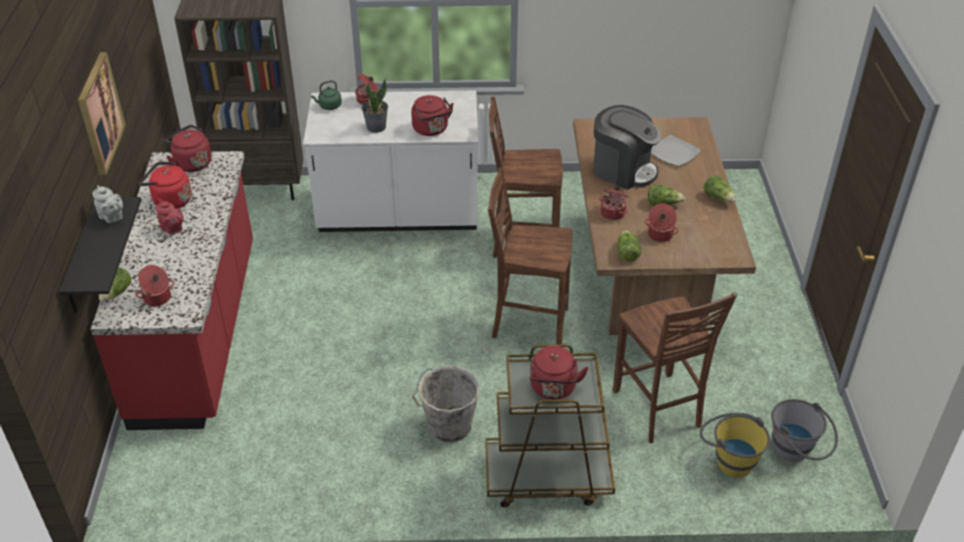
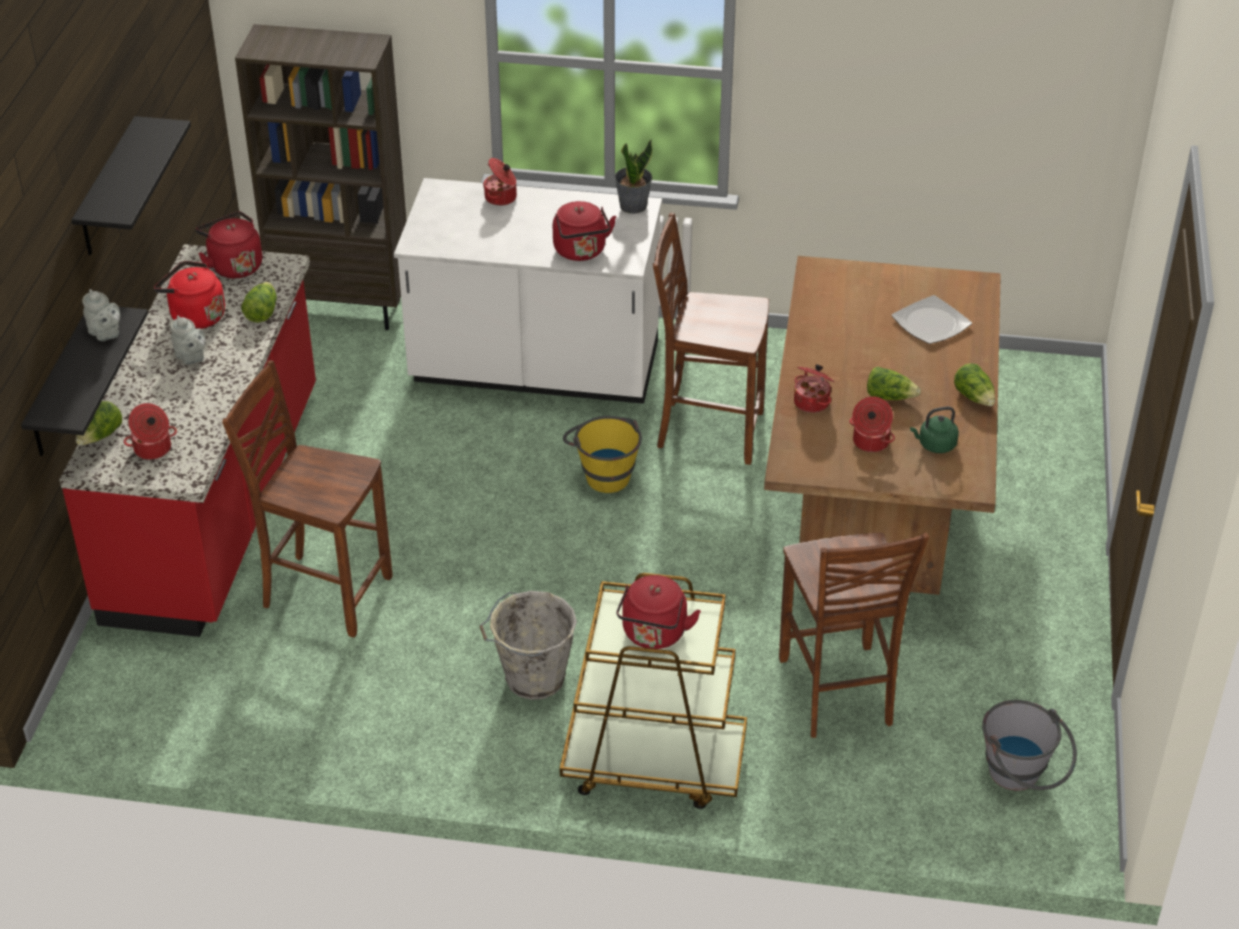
camera: 10 degrees right, 0 degrees up
(99, 113) = (108, 189): picture -> black shelf
(173, 230) = (191, 358): red teapot -> grey teapot
(329, 106) = (443, 201): green kettle -> green kettle (935, 445)
(376, 127) = (502, 239): potted plant -> potted plant (633, 205)
(528, 323) = (683, 548): brown chair -> brown chair (324, 592)
(623, 170) = (847, 341): coffee machine -> none
(626, 253) = (814, 462): lettuce -> lettuce (261, 312)
(729, 458) = (919, 773): yellow bucket -> yellow bucket (603, 473)

